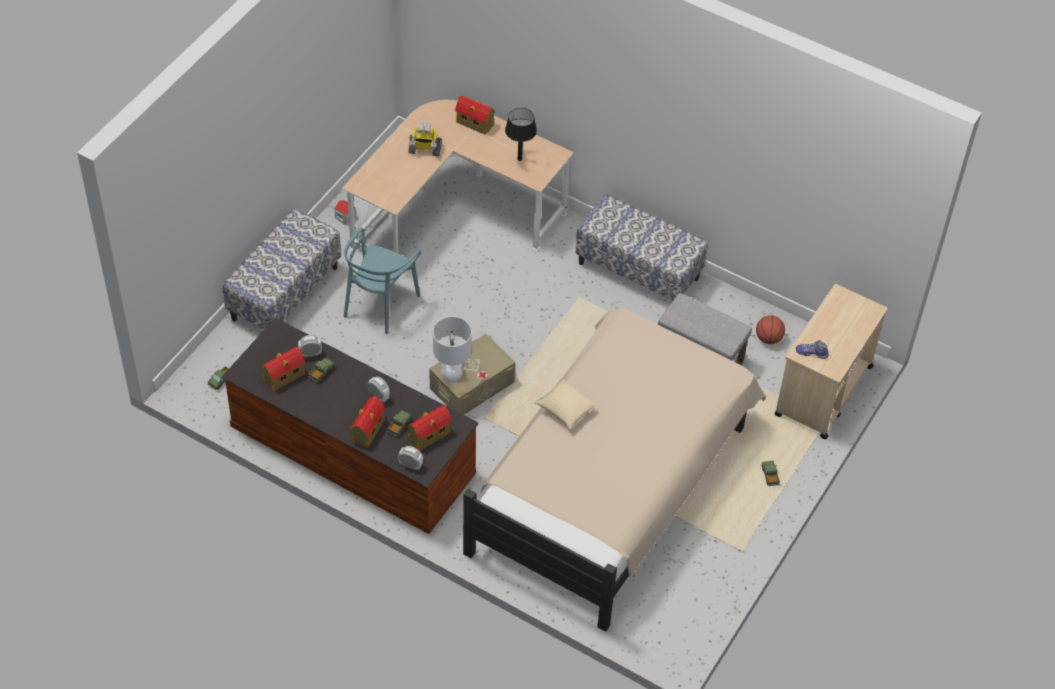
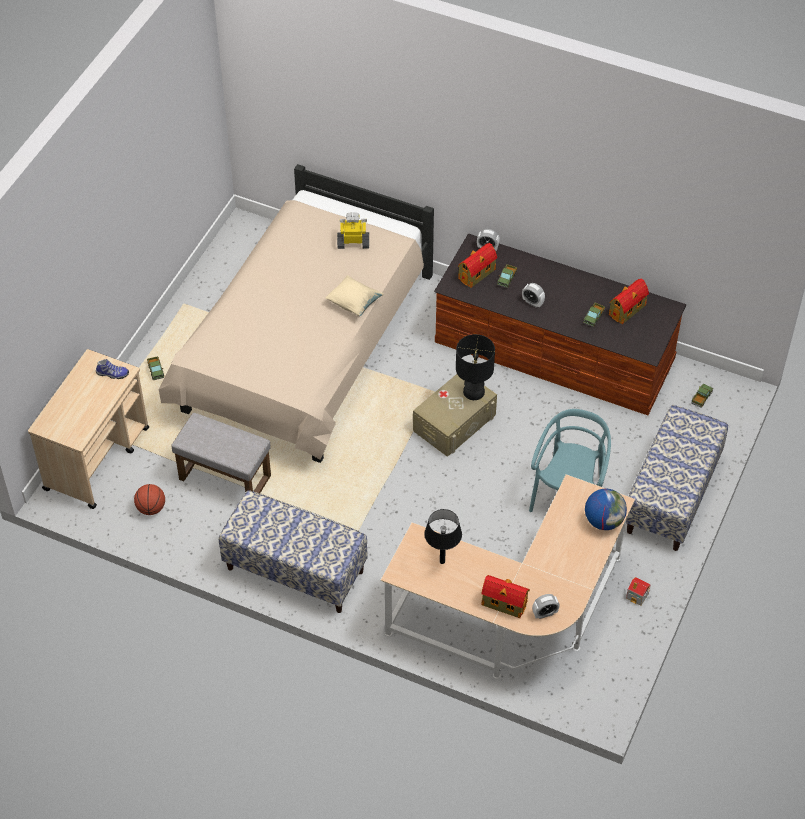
camera: 175 degrees right, 0 degrees up
(310, 354) = (609, 334): alarm clock -> alarm clock (545, 613)
(367, 431) = (534, 271): toy house -> none
(374, 173) = (604, 521): none -> globe
(424, 149) = (555, 560): toy robot -> toy robot (353, 242)
(452, 372) = (473, 392): white table lamp -> black table lamp

